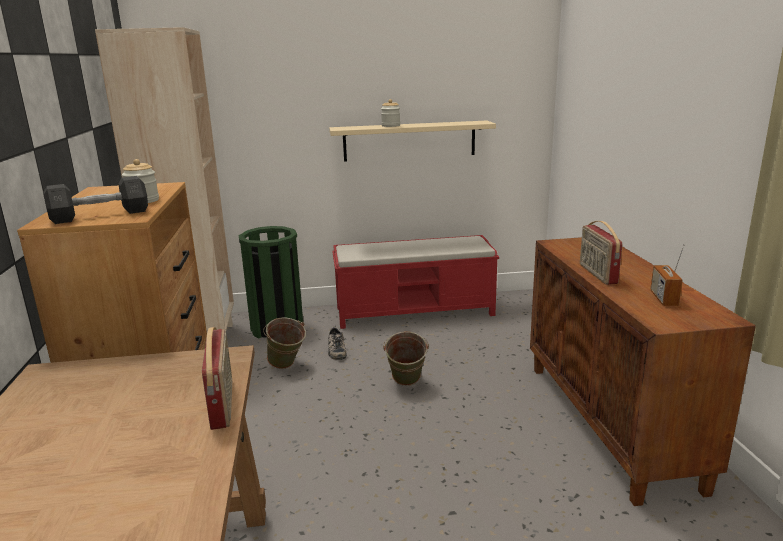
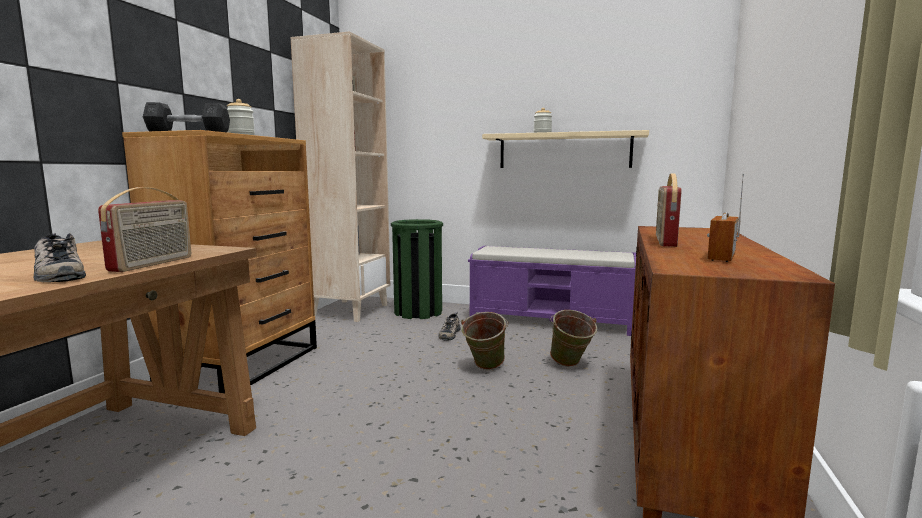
camera: 25 degrees right, 10 degrees down
(170, 450) = (57, 274): none -> shoe
(287, 367) = (396, 337): green bucket -> green bucket (570, 365)
(415, 311) = (552, 320): red bench -> purple bench

